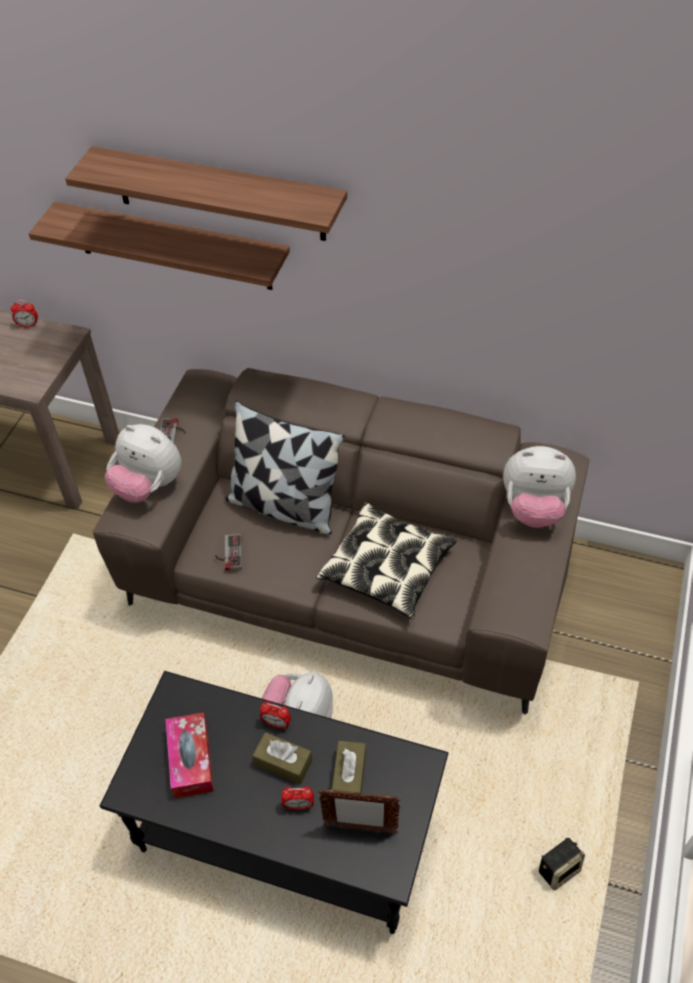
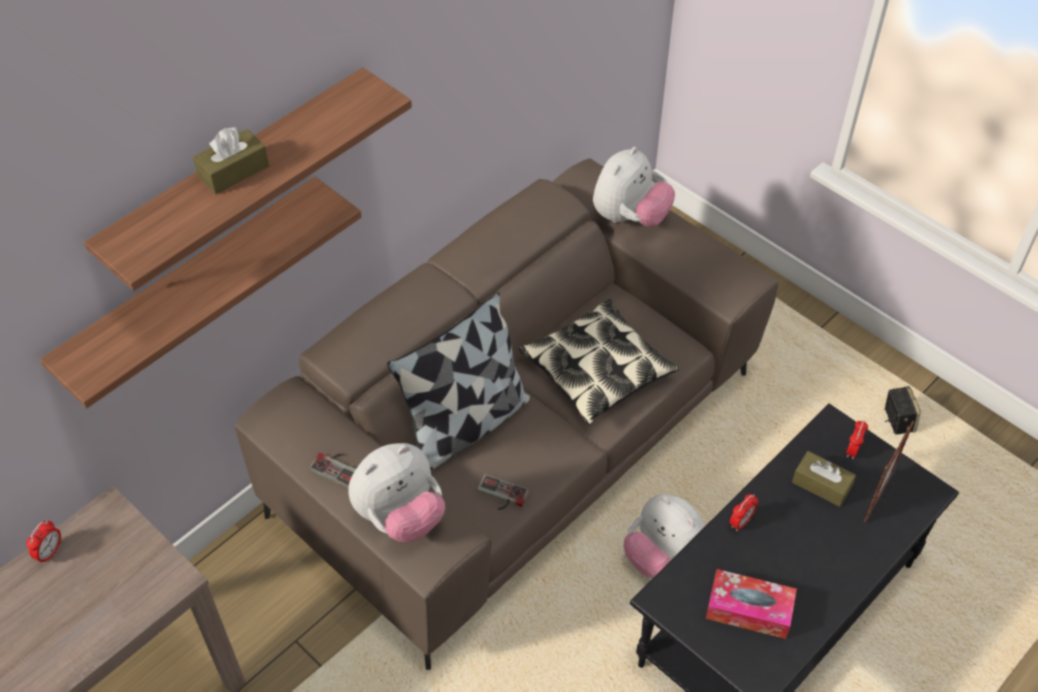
camera: 65 degrees left, 0 degrees up
(283, 762) = (786, 532): brown tissue box -> brown tissue box (233, 171)
(298, 805) = (835, 536): alarm clock -> alarm clock (852, 450)

